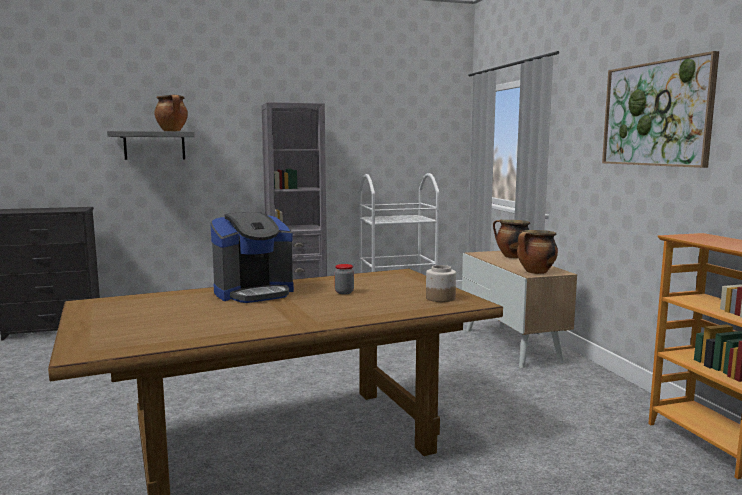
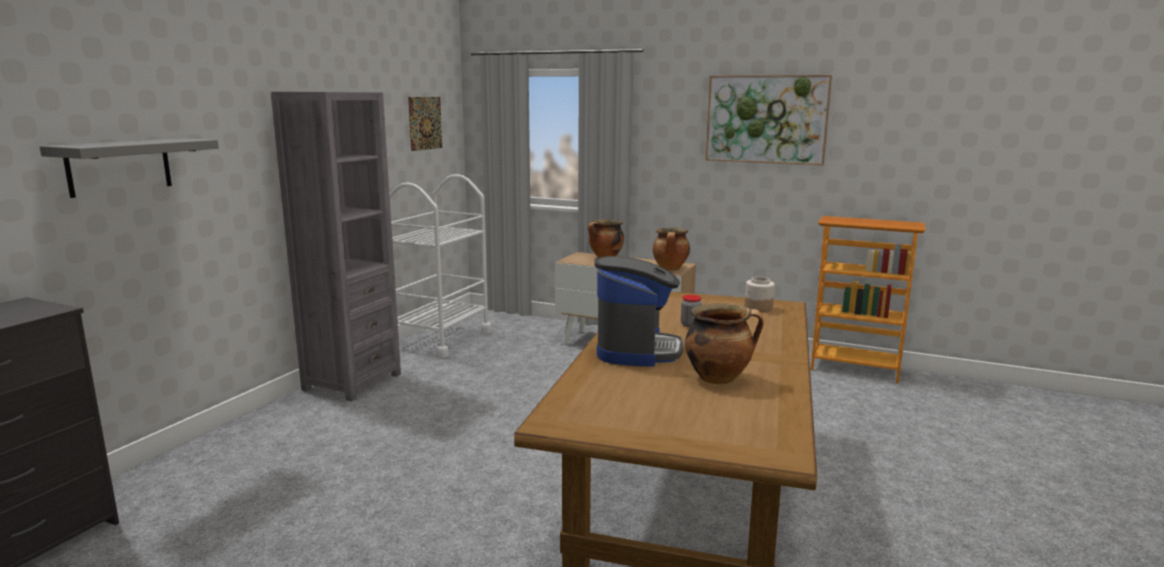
camera: 50 degrees left, 5 degrees up
(172, 131) = (171, 140): cooking pot -> cooking pot (719, 378)
(419, 132) = (425, 123): none -> picture

